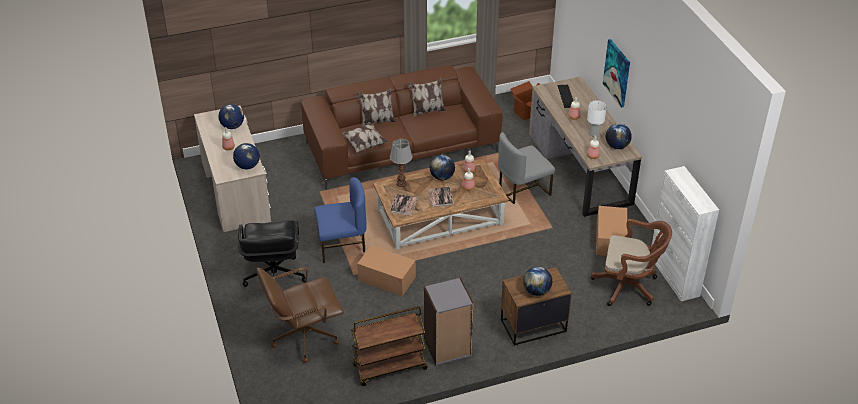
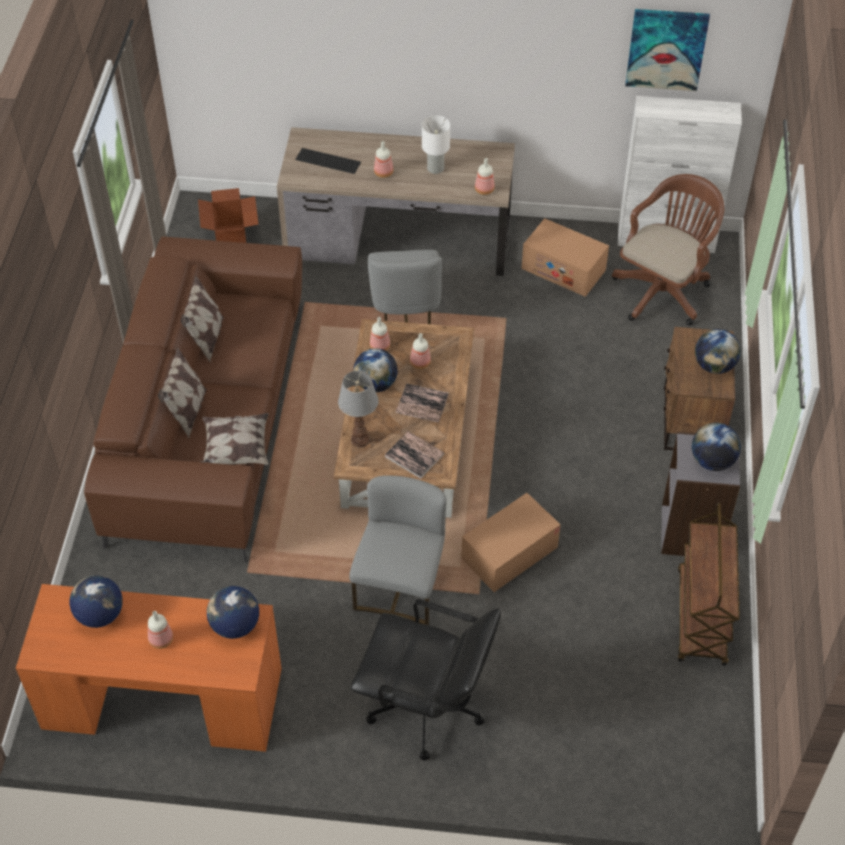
camera: 65 degrees left, 10 degrees up
(235, 190) = (162, 697): beige desk -> orange desk
(303, 337) = (586, 709): brown office chair -> none
(342, 245) = (400, 586): blue chair -> grey chair
(617, 73) = (402, 68): picture -> picture (666, 49)
(617, 146) = (477, 157): globe -> globe (712, 461)

